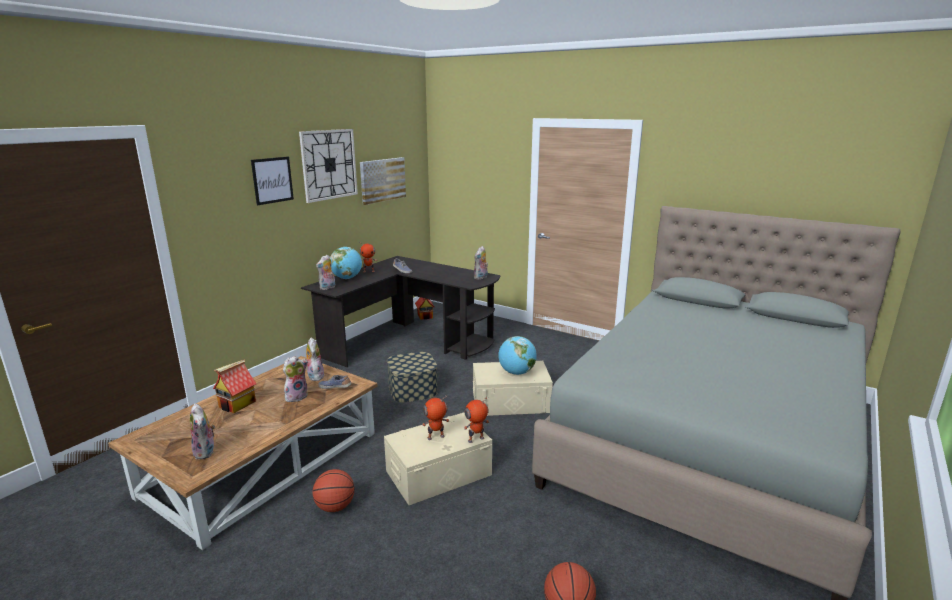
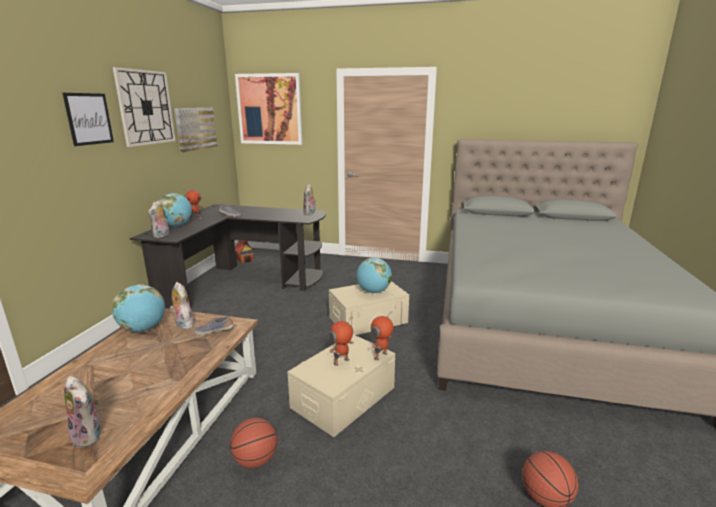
camera: 20 degrees left, 0 degrees up
(237, 404) = (103, 370): toy house -> none
(282, 375) = (143, 329): none -> globe
(296, 396) = (175, 348): plush toy -> none
(412, 389) = (271, 324): storage box -> none
(464, 158) = (269, 109): none -> picture

